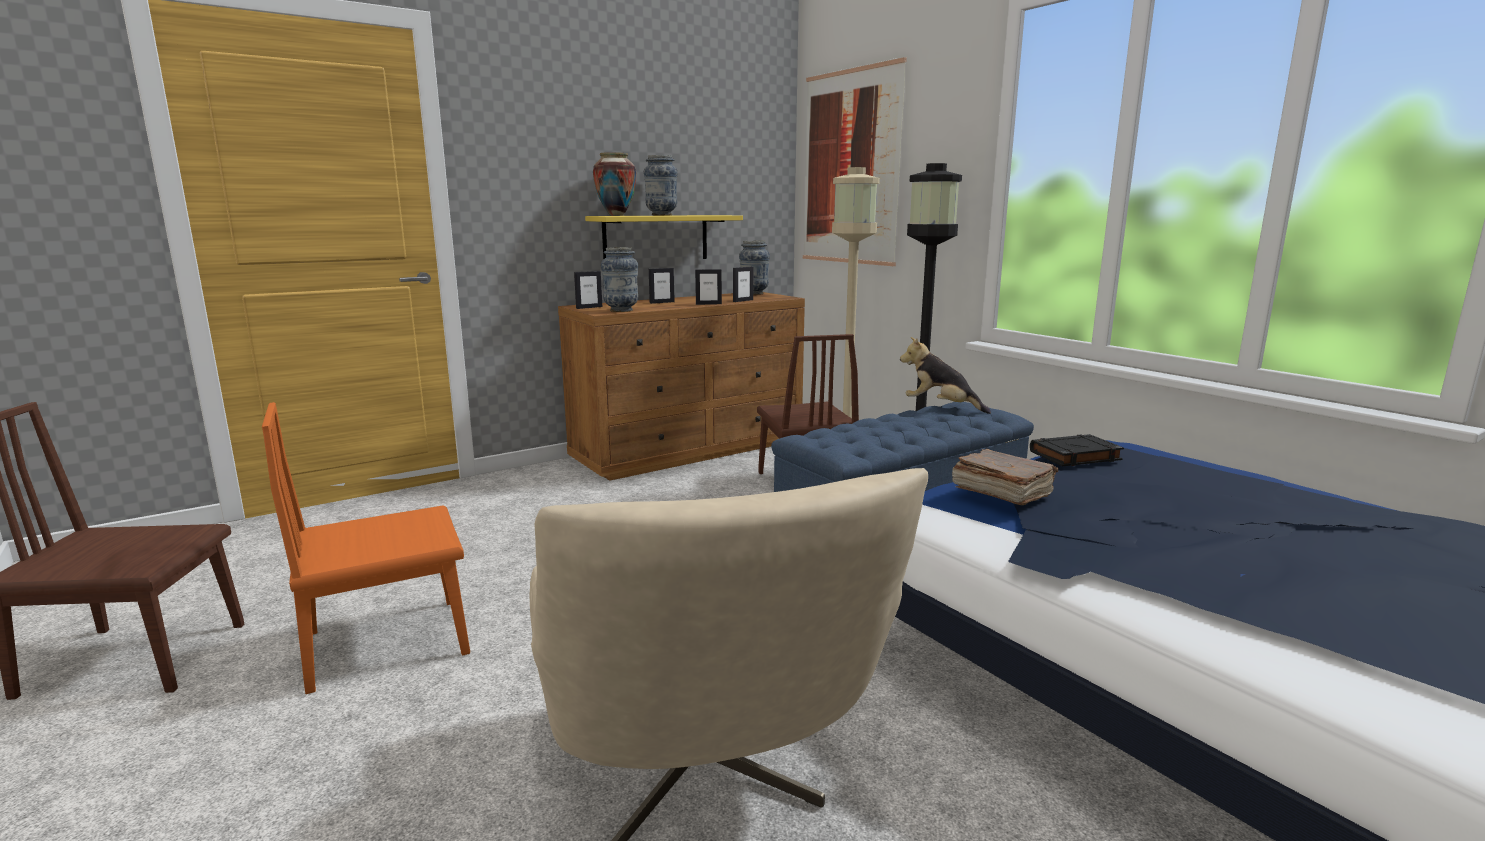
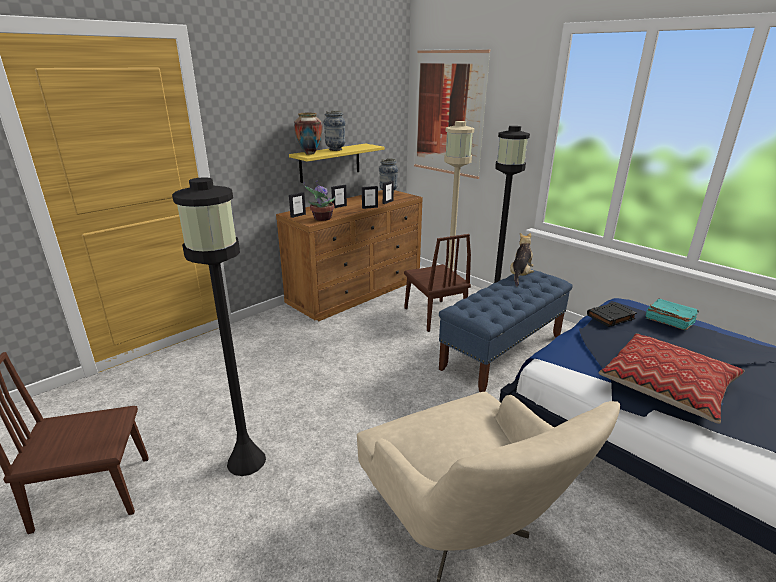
camera: 10 degrees left, 10 degrees up
(388, 642) = (246, 461): orange chair -> black floor lamp
(621, 310) = (321, 218): vase -> potted plant
(941, 407) = (520, 275): plush toy -> plush toy turned 90 degrees clockwise
(1001, 492) = (586, 351): brown book -> none
(1136, 542) = (667, 385): none -> pillow
(1189, 467) = (668, 321): none -> turquoise book

